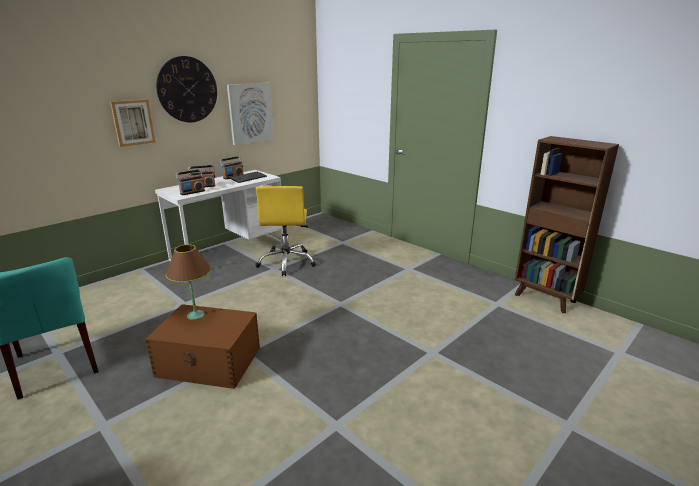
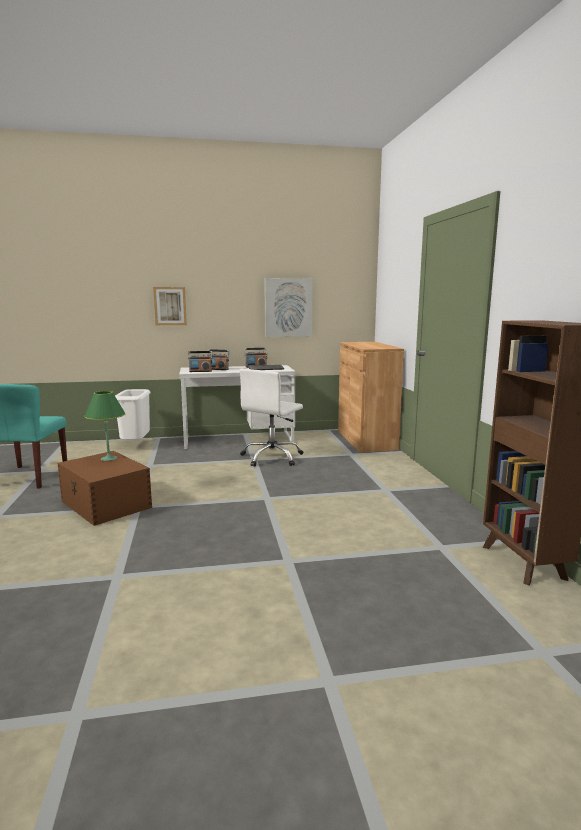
camera: 35 degrees right, 10 degrees down
(131, 285) = (136, 446): none -> white trash can
(187, 89) = (224, 281): wall clock -> none
(196, 315) = (109, 458): brown table lamp -> green table lamp
(287, 262) = (272, 457): yellow office chair -> white office chair
(335, 226) = (366, 440): none -> brown cabinet

